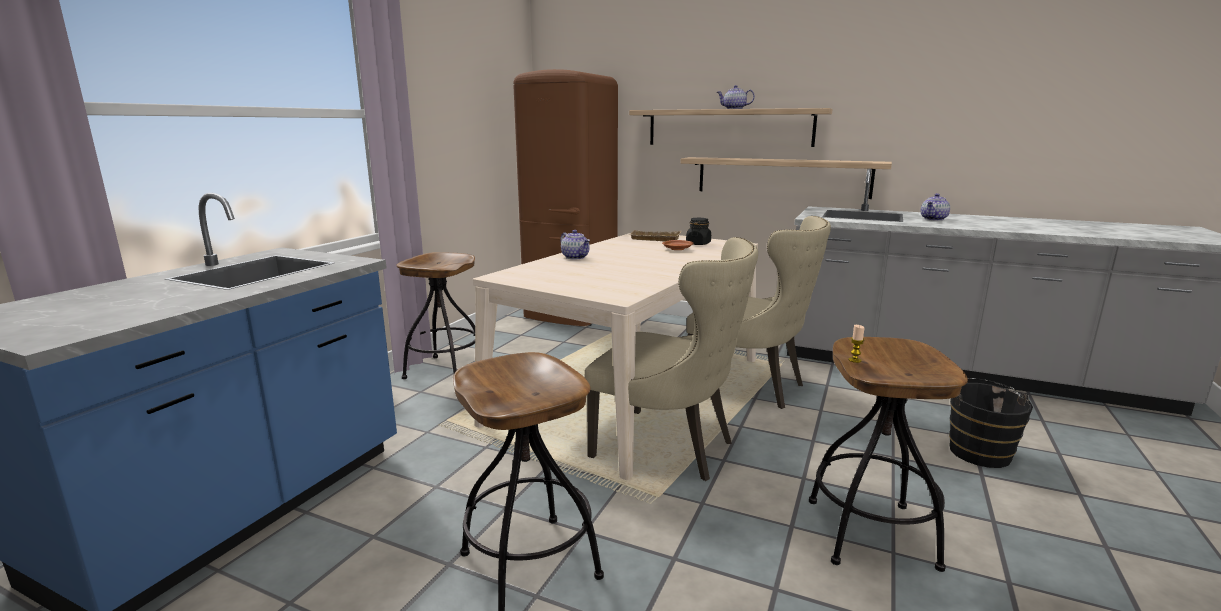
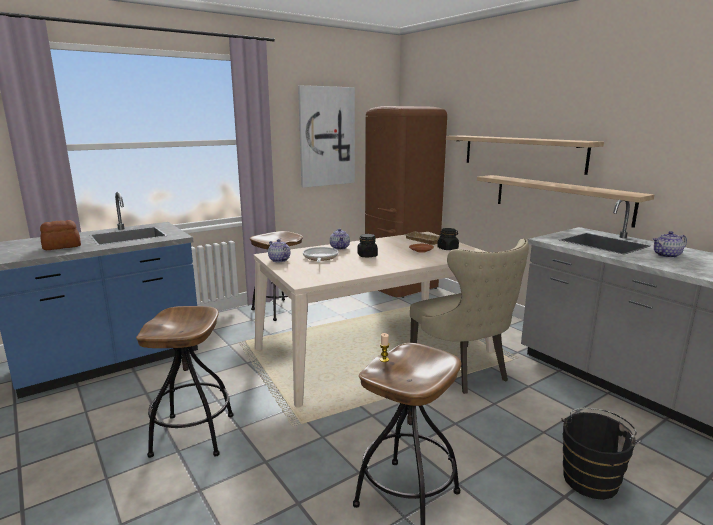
camera: 30 degrees right, 0 degrees up
(150, 301) = (61, 247): none -> bread
(464, 112) = (326, 136): none -> picture
(576, 270) = (320, 258): none -> frying pan
(628, 260) = (367, 255): none -> black jar
(669, 447) = (348, 395): beige chair -> none
(734, 109) = (520, 138): teapot -> teapot (279, 260)

